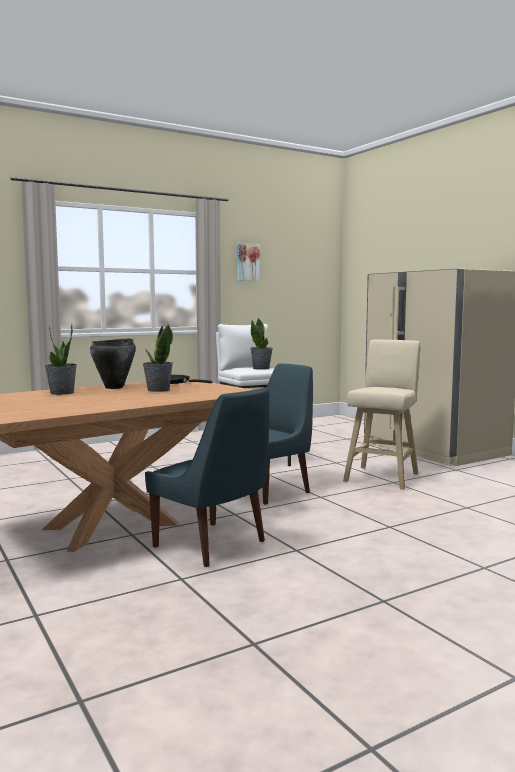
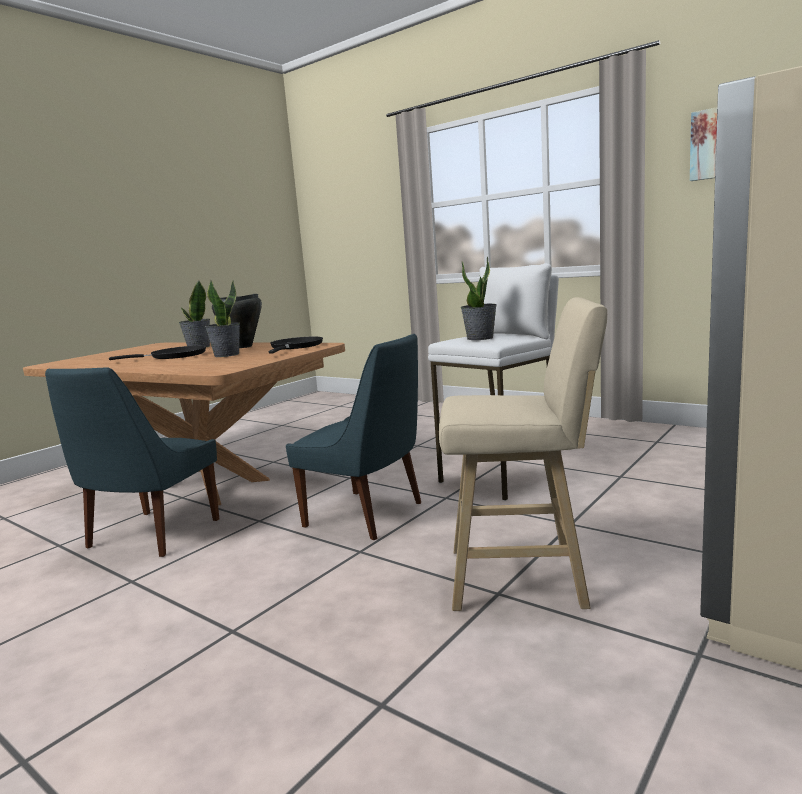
camera: 70 degrees right, 5 degrees up
(112, 396) = (174, 356): none -> black frying pan

